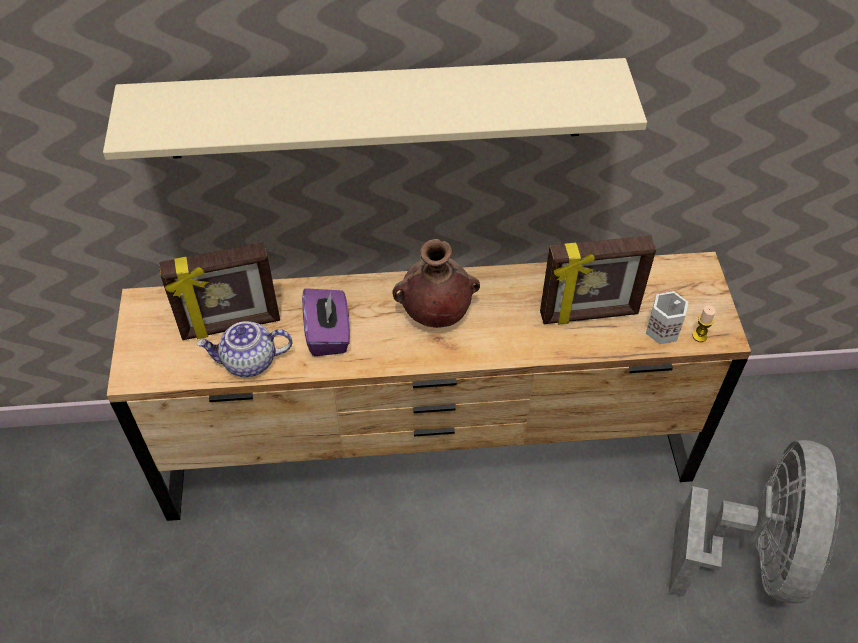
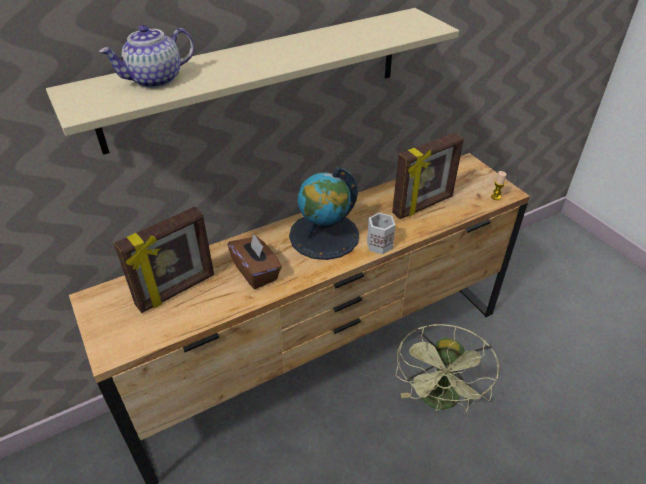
camera: 25 degrees left, 10 degrees down
(249, 362) = (205, 310): teapot -> teapot (155, 80)
(328, 334) = (256, 272): purple tissue box -> brown tissue box
(435, 313) = (324, 235): brown vase -> globe
(544, 565) = (439, 401): none -> green fan
(662, 329) = (472, 200): white mug -> white mug (379, 244)
(752, 555) = (552, 343): grey fan -> none

